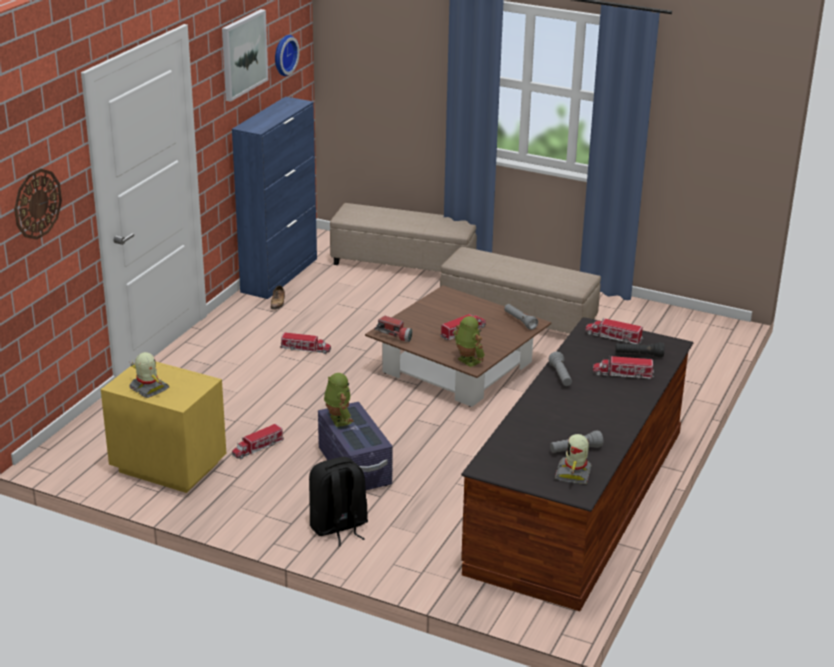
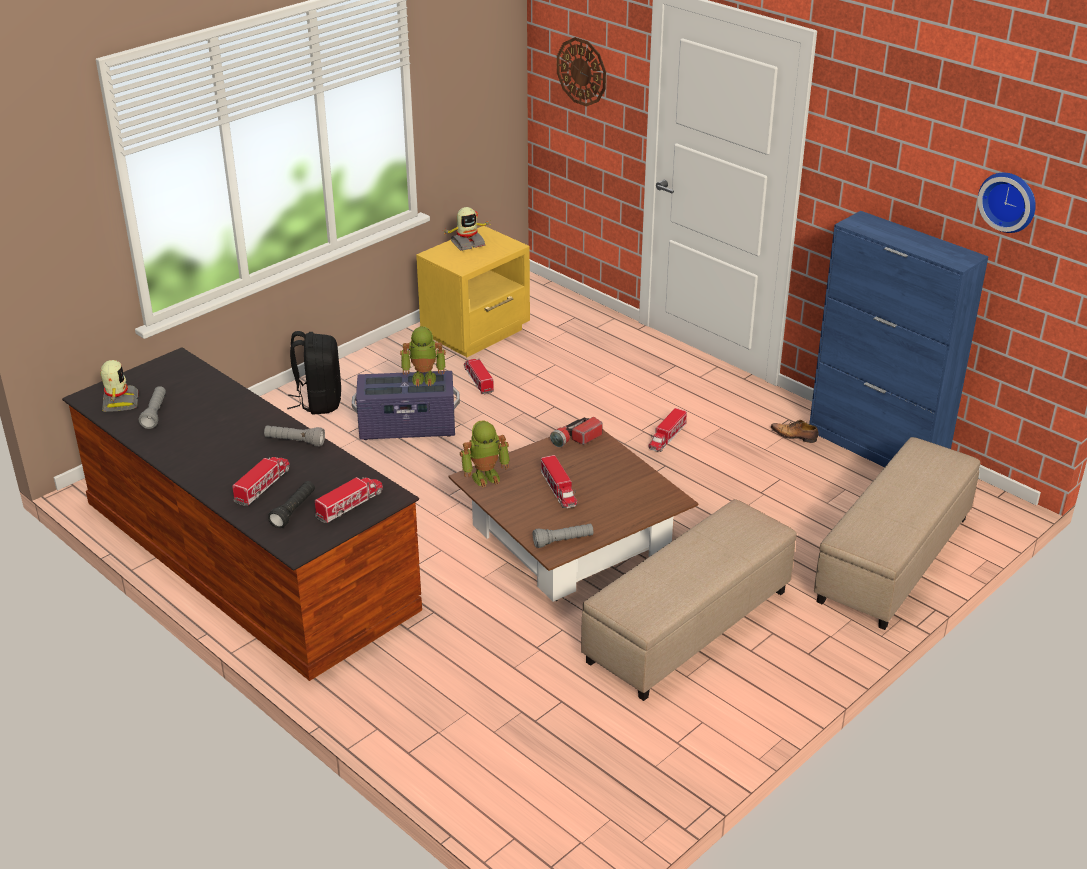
camera: 110 degrees right, 5 degrees up
(243, 54) = (916, 138): picture -> none
(574, 474) = (119, 402): toy robot -> toy robot turned 45 degrees clockwise

